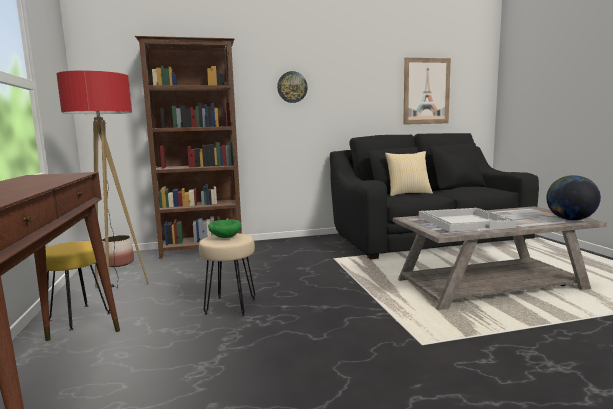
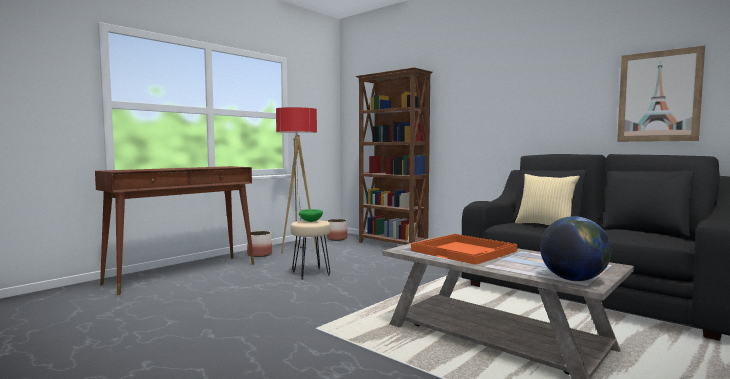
camera: 55 degrees right, 5 degrees down
(79, 317) = (259, 254): yellow stool -> planter
(292, 87) = (482, 103): wall clock -> none
(464, 221) = (465, 251): white tray -> orange tray

